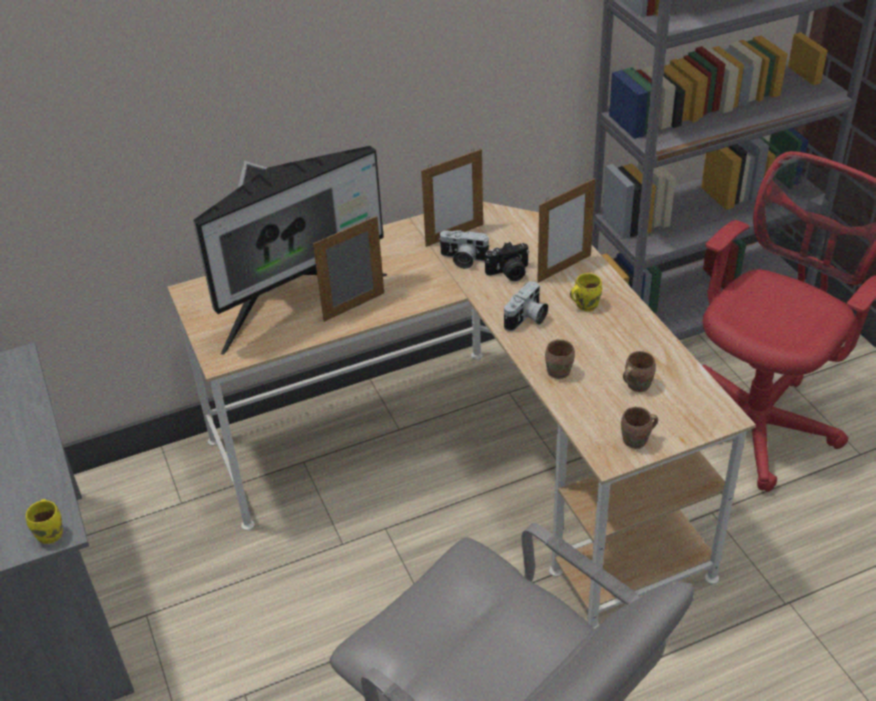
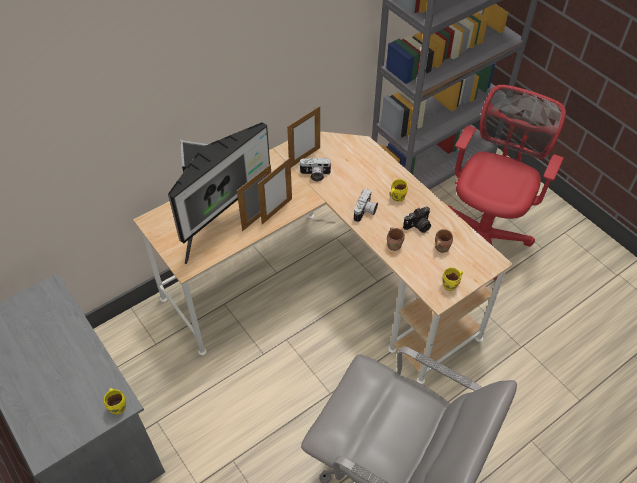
camera: 15 degrees left, 10 degrees up
(509, 273) = (345, 181): camera -> camera (418, 226)
(564, 268) = (377, 173): picture frame -> picture frame (277, 211)
(637, 441) = (451, 285): brown mug -> yellow mug

